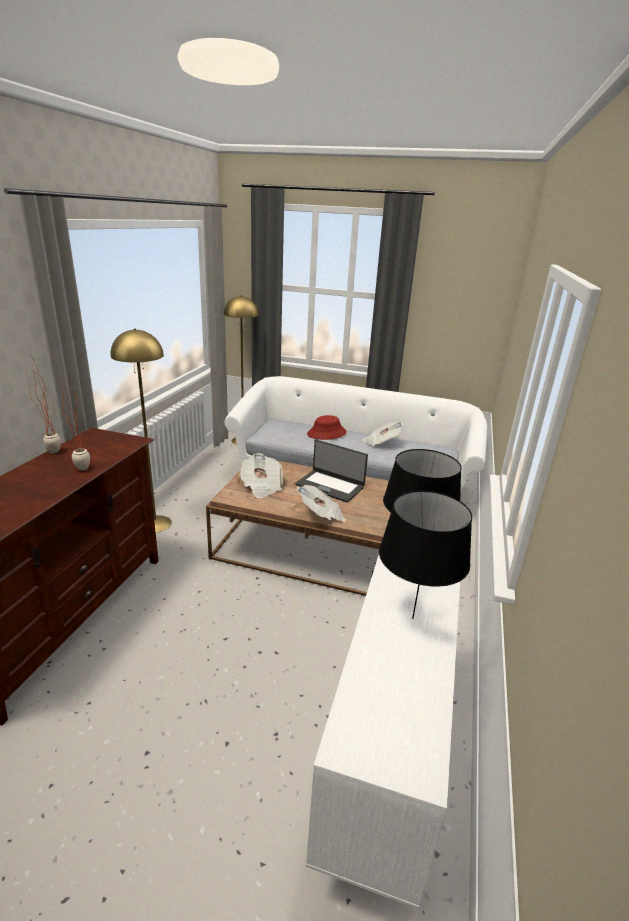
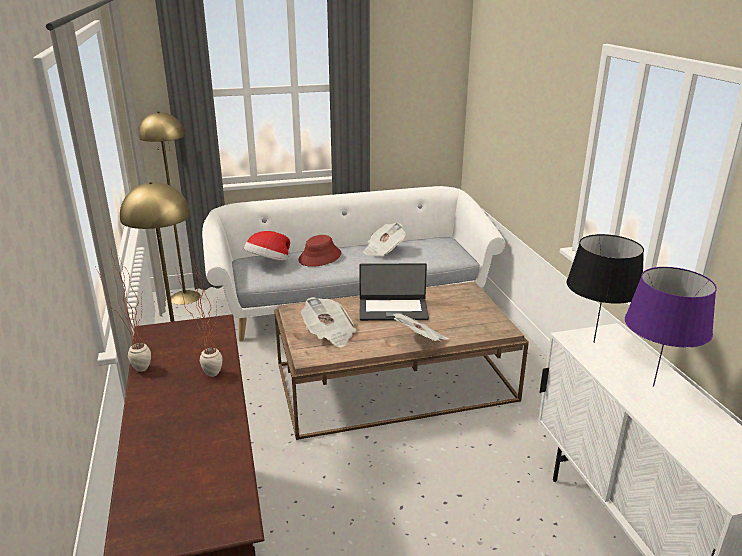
camera: 30 degrees left, 0 degrees up
(286, 427) = (268, 263): none -> hat
(413, 619) = (653, 386): black table lamp -> purple table lamp

